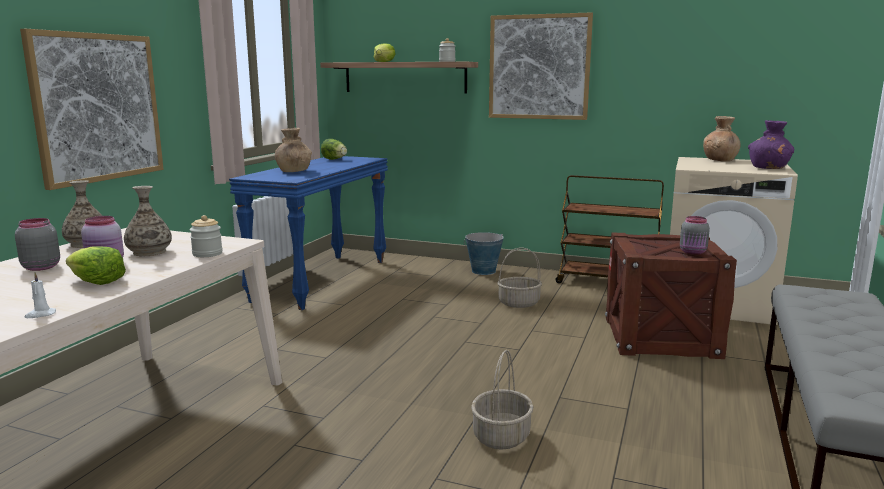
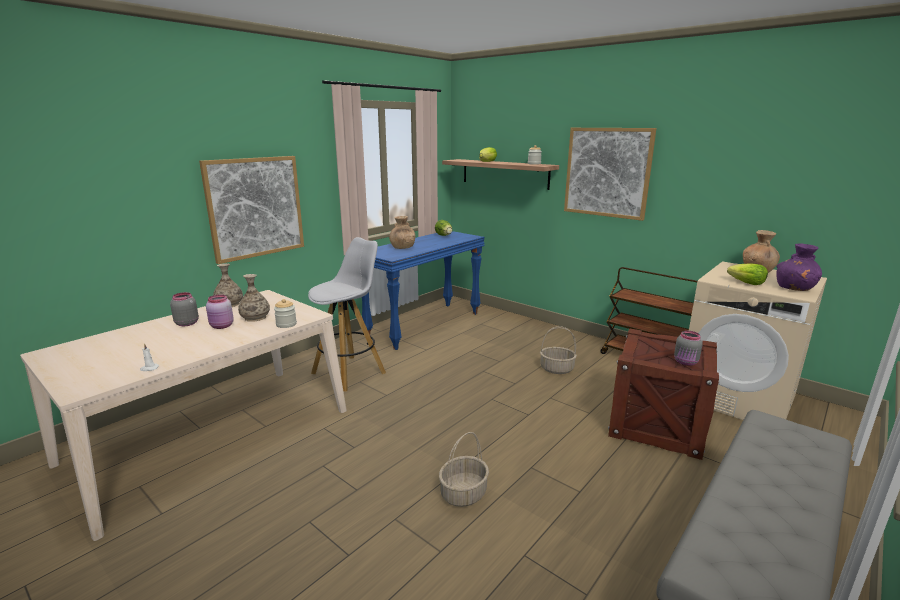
camera: 20 degrees right, 5 degrees up
(97, 282) = (202, 343): lettuce -> lettuce (747, 283)
(255, 342) = (349, 372): none -> white stool
(483, 271) = (548, 333): bucket -> none

